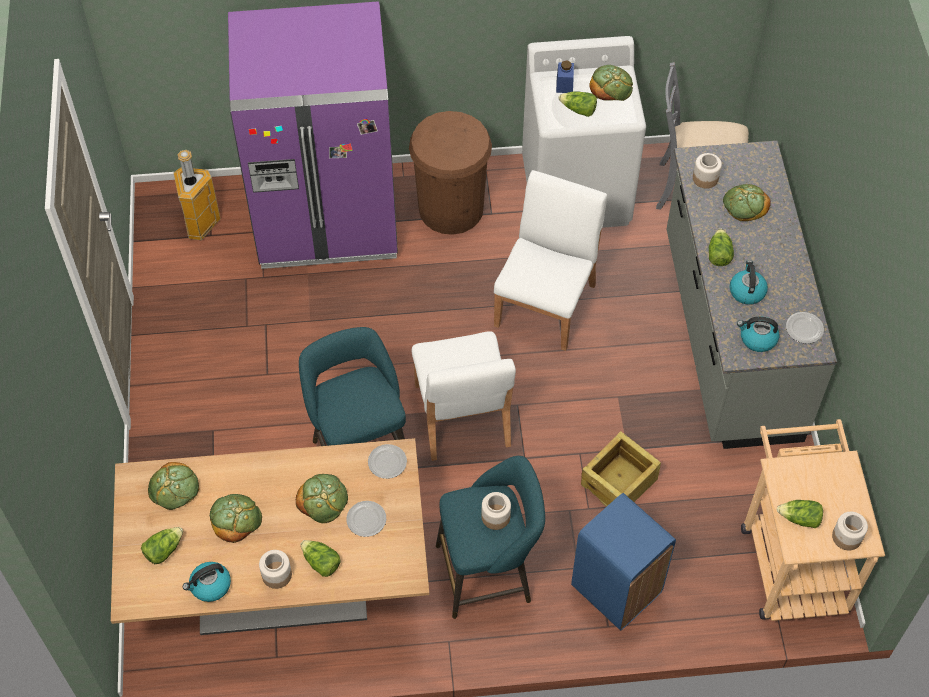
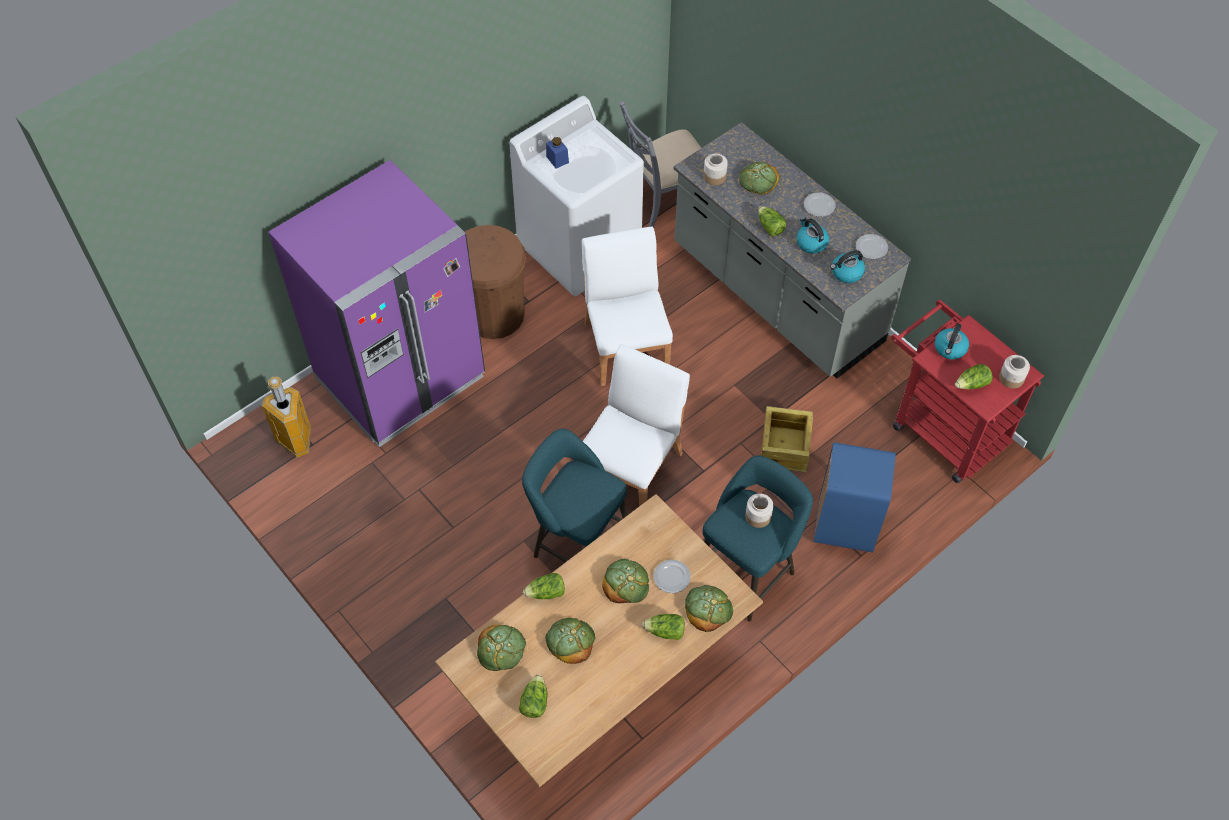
camera: 35 degrees left, 0 degrees up
(210, 586) = (595, 705): kettle -> kettle (950, 349)
(276, 575) = (639, 663): jar -> none
(387, 462) = (650, 524): plate -> plate (819, 205)
(461, 416) = (632, 468): white chair -> white chair turned 105 degrees counterclockwise
(578, 110) = (584, 173): lettuce -> lettuce (546, 593)
(611, 85) = (593, 142): bread -> bread (708, 609)
(791, 558) = (942, 427): beige cart -> red cart

